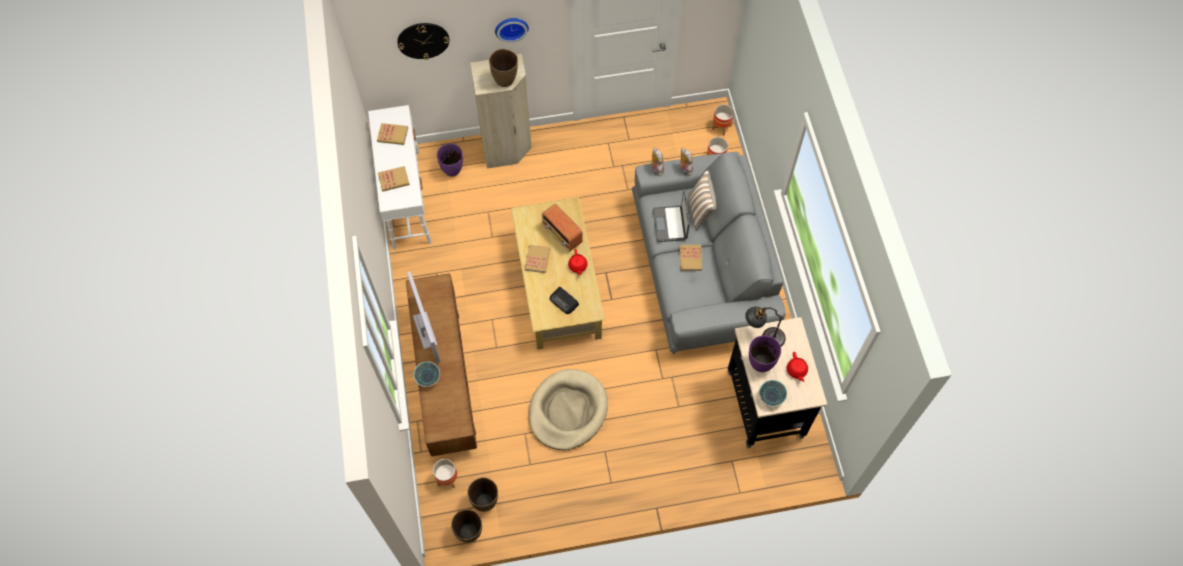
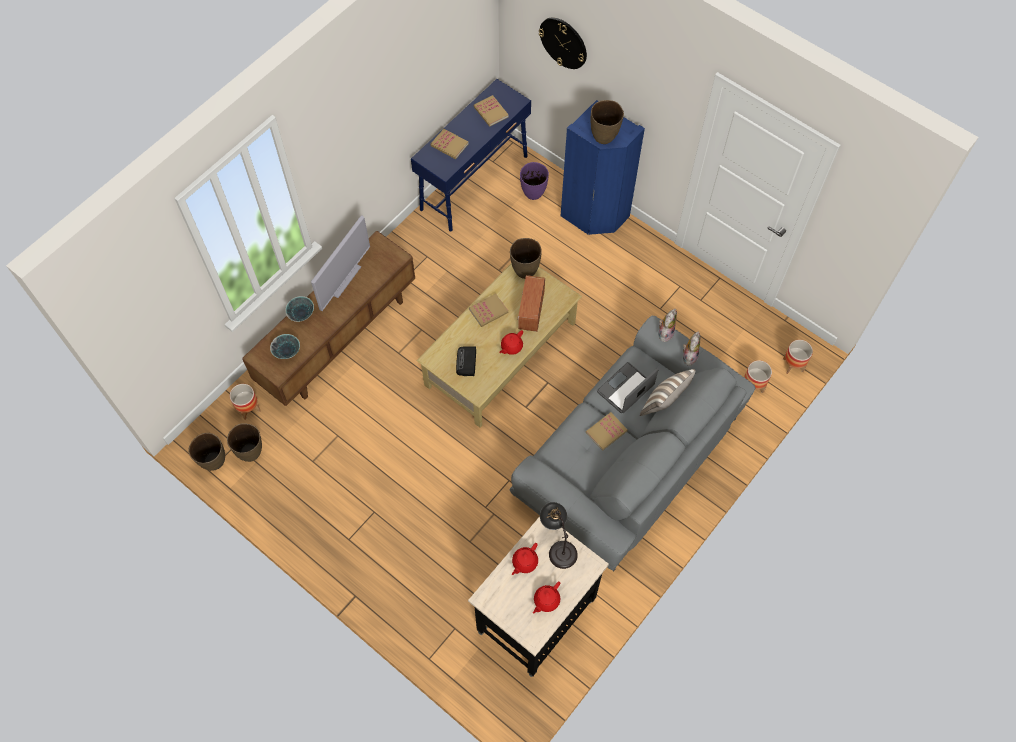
camera: 50 degrees right, 0 degrees up
(407, 199) = (475, 183): white console table -> blue console table
(506, 148) = (595, 215): beige cabinet -> blue cabinet
(511, 27) = (644, 92): wall clock -> none
(527, 214) = (525, 270): none -> brown vase
(567, 411) = (387, 453): beige dog bed -> none
(760, 364) = (524, 562): purple vase -> red teapot
(771, 397) = (498, 597): bowl -> bowl (287, 352)

